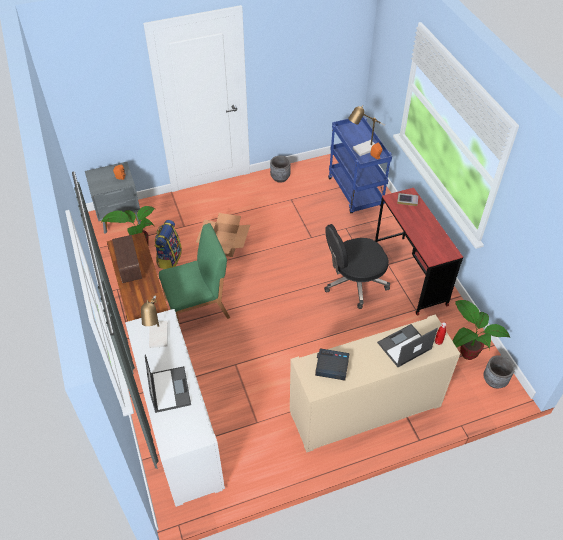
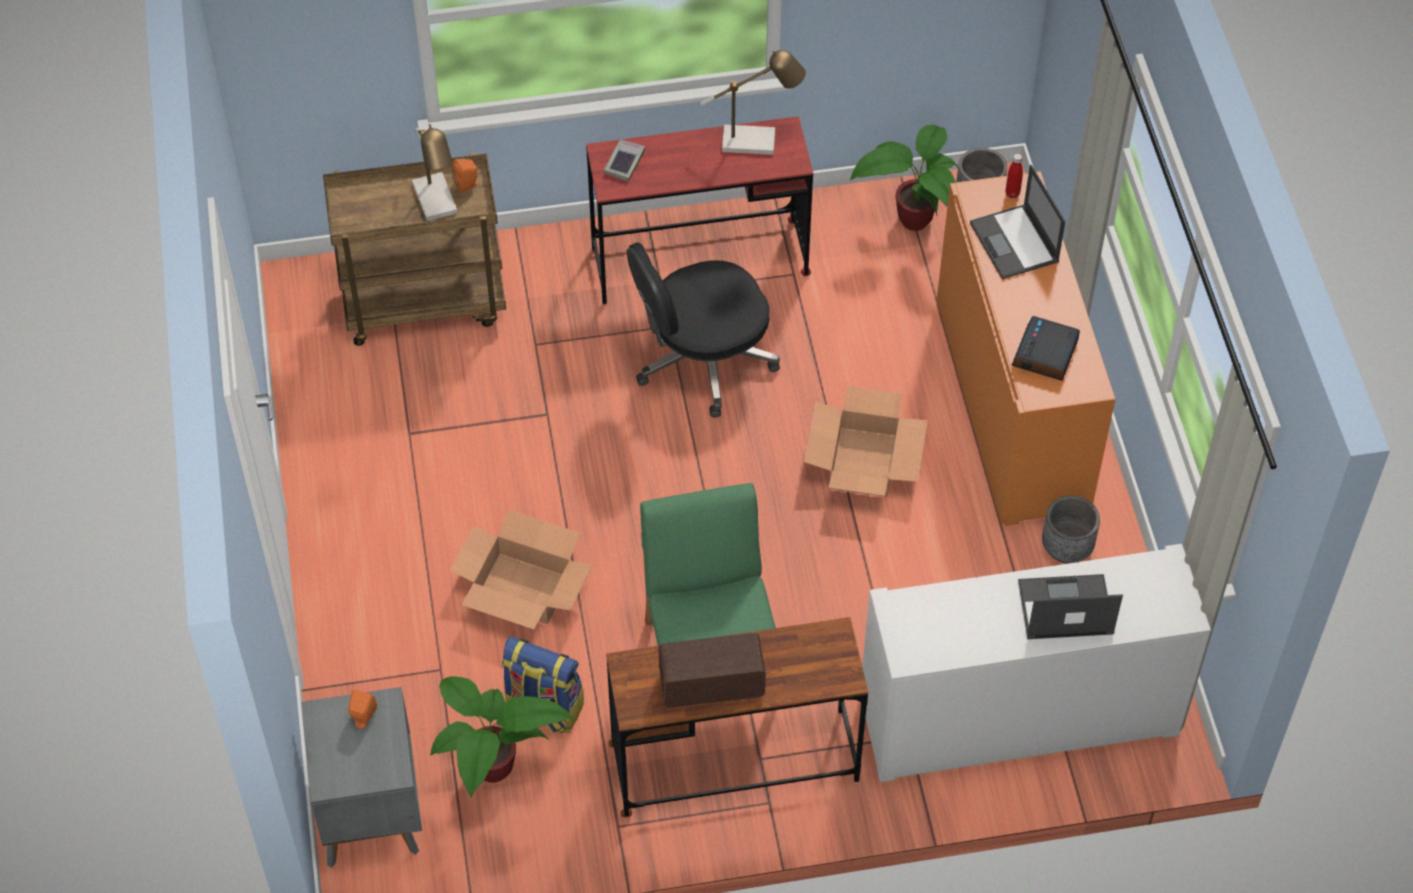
camera: 80 degrees left, 5 degrees up
(159, 338) = (944, 619): table lamp -> table lamp (756, 141)
(280, 178) = (324, 444): grey planter -> grey planter (1066, 548)
(314, 350) = (864, 462): none -> cardboard box
(354, 283) = (702, 361): black office chair -> black office chair turned 75 degrees clockwise
(356, 193) = (425, 302): blue cart -> brown cart
(365, 409) = (1011, 405): beige cabinet -> orange cabinet

